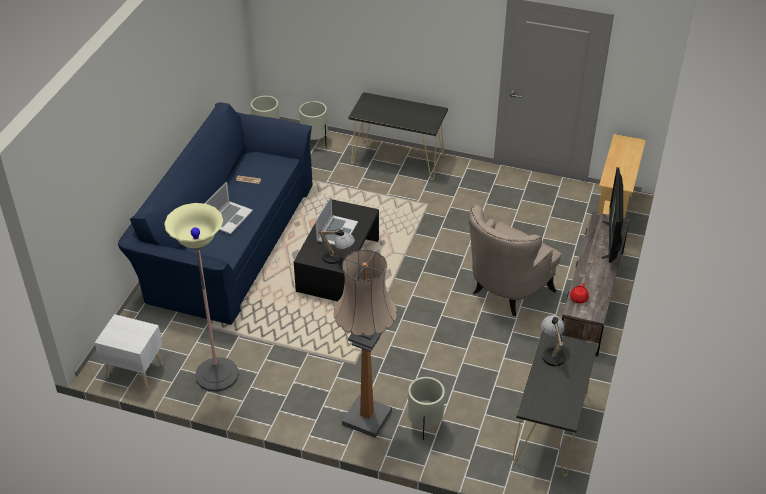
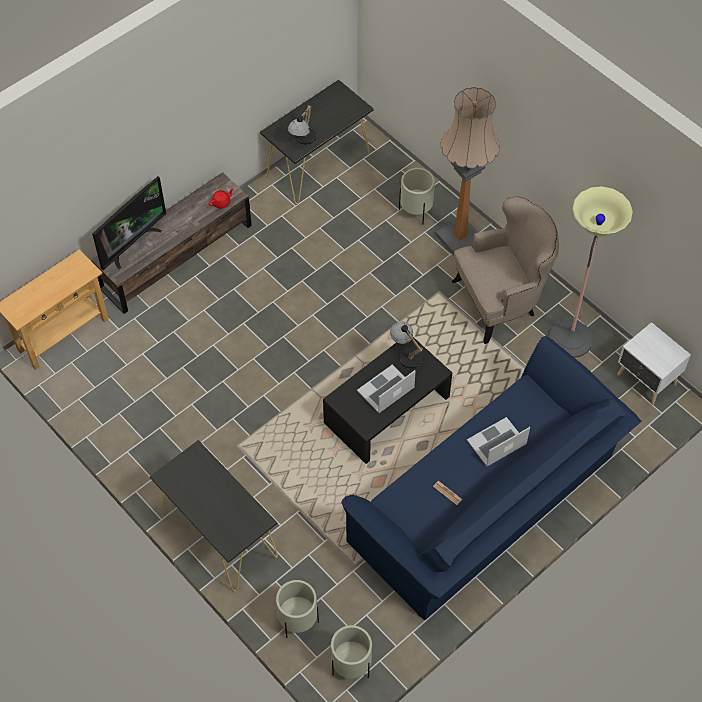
camera: 150 degrees left, 15 degrees up
(506, 292) = (248, 298): beige armchair -> beige armchair (500, 301)

